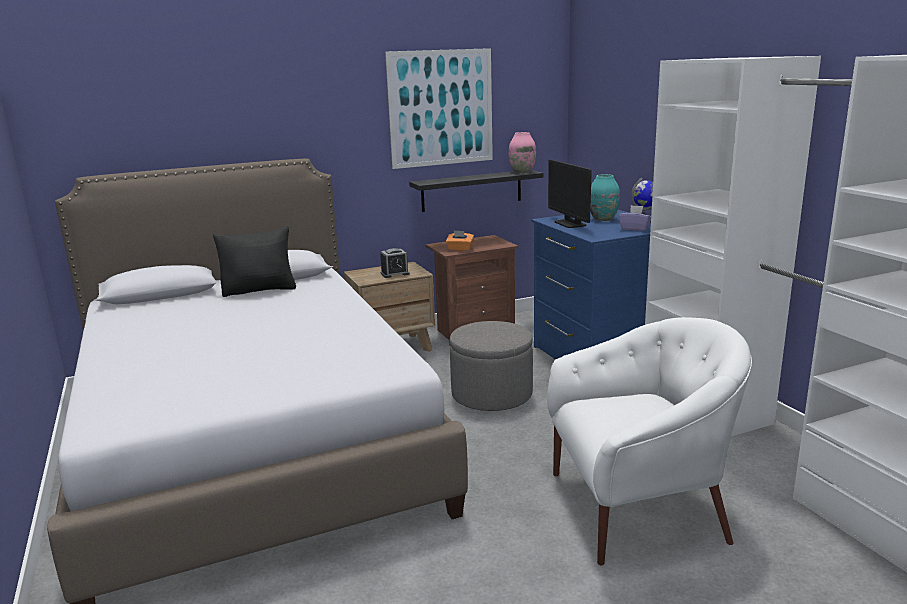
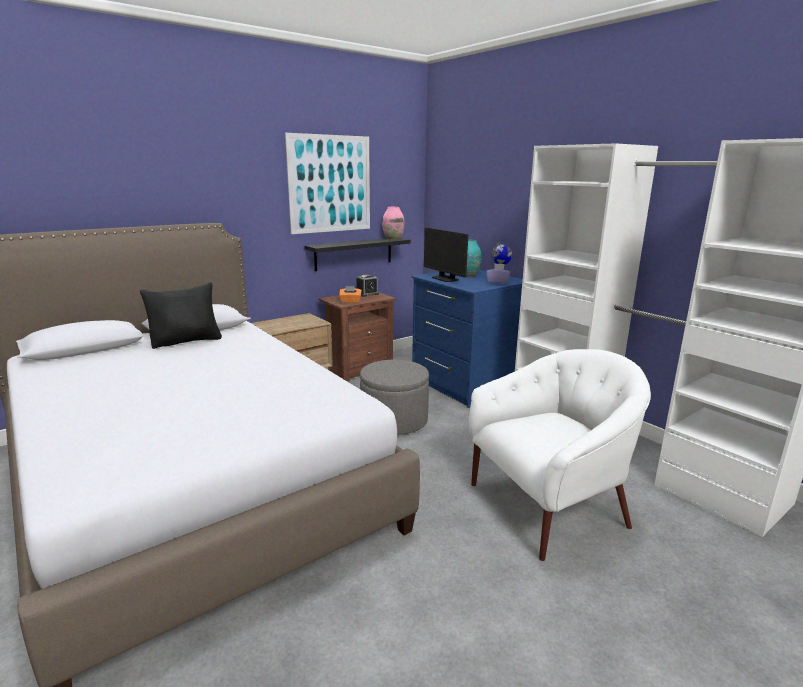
camera: 15 degrees left, 0 degrees up
(395, 274) = (298, 323): alarm clock -> alarm clock (367, 294)

